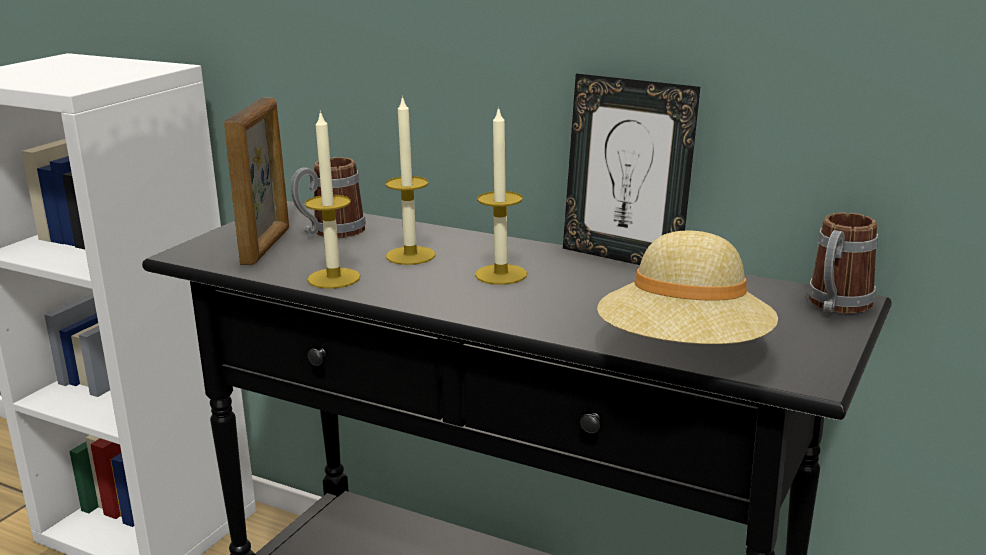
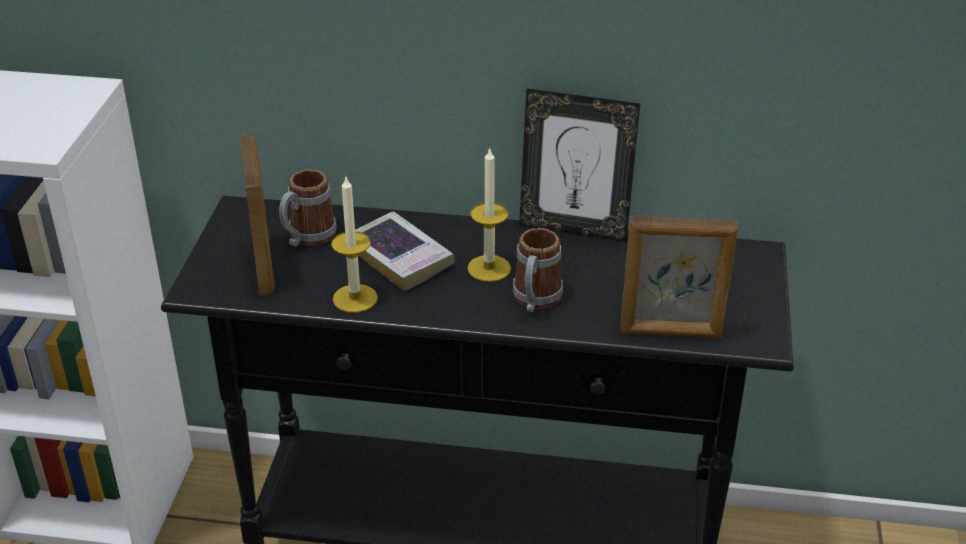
camera: 20 degrees left, 15 degrees up
(410, 255) = (399, 257): candle -> book
(684, 353) = (671, 333): beige hat -> picture frame
(836, 306) = (752, 260): mug -> mug (535, 300)

